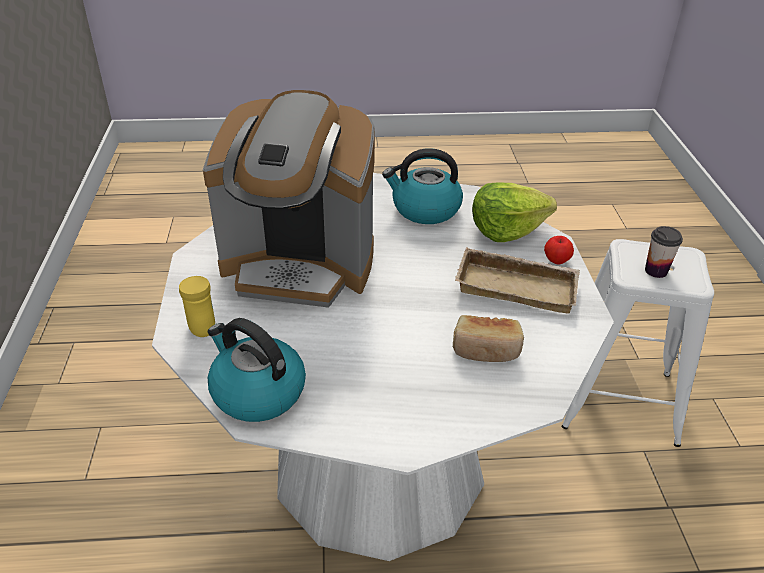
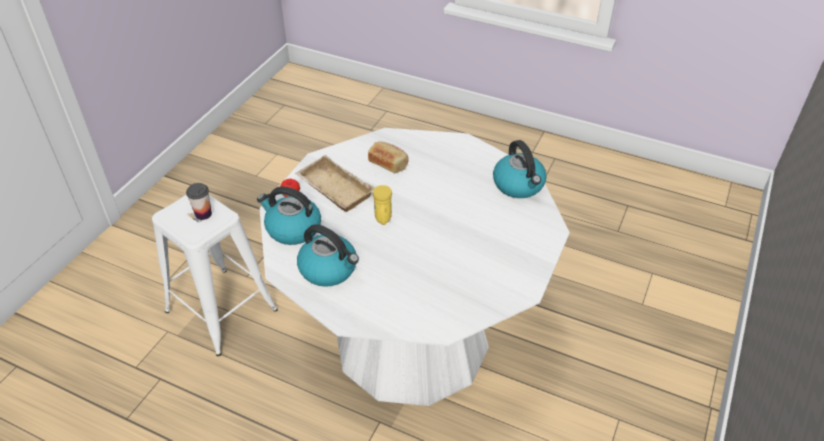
camera: 150 degrees left, 5 degrees up
(200, 326) = (537, 233): yellow mug -> yellow mug (383, 221)
(300, 265) = (454, 254): coffee machine -> none
(506, 229) = (292, 229): lettuce -> kettle

